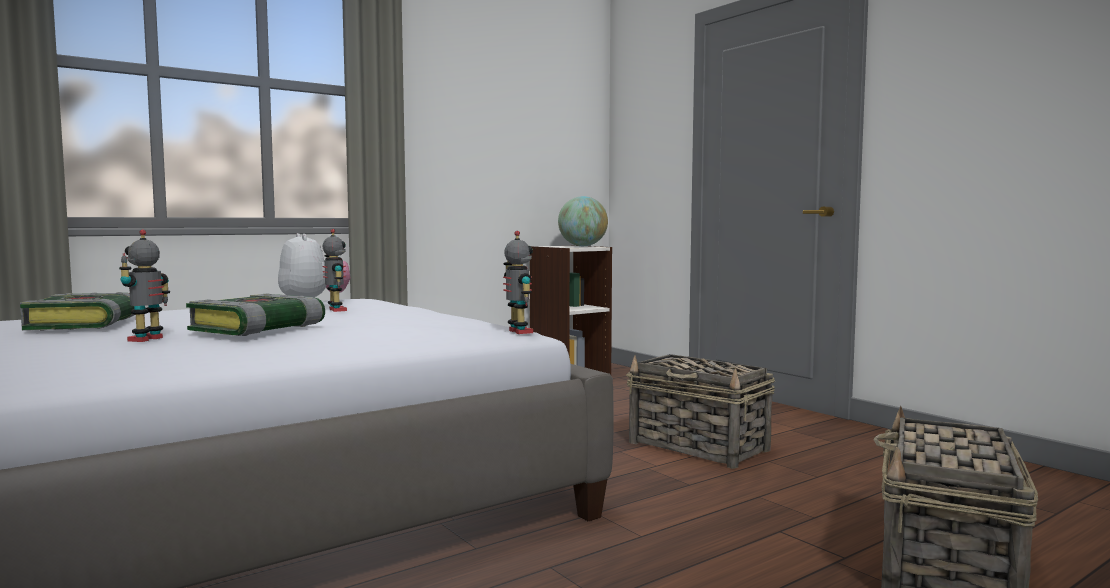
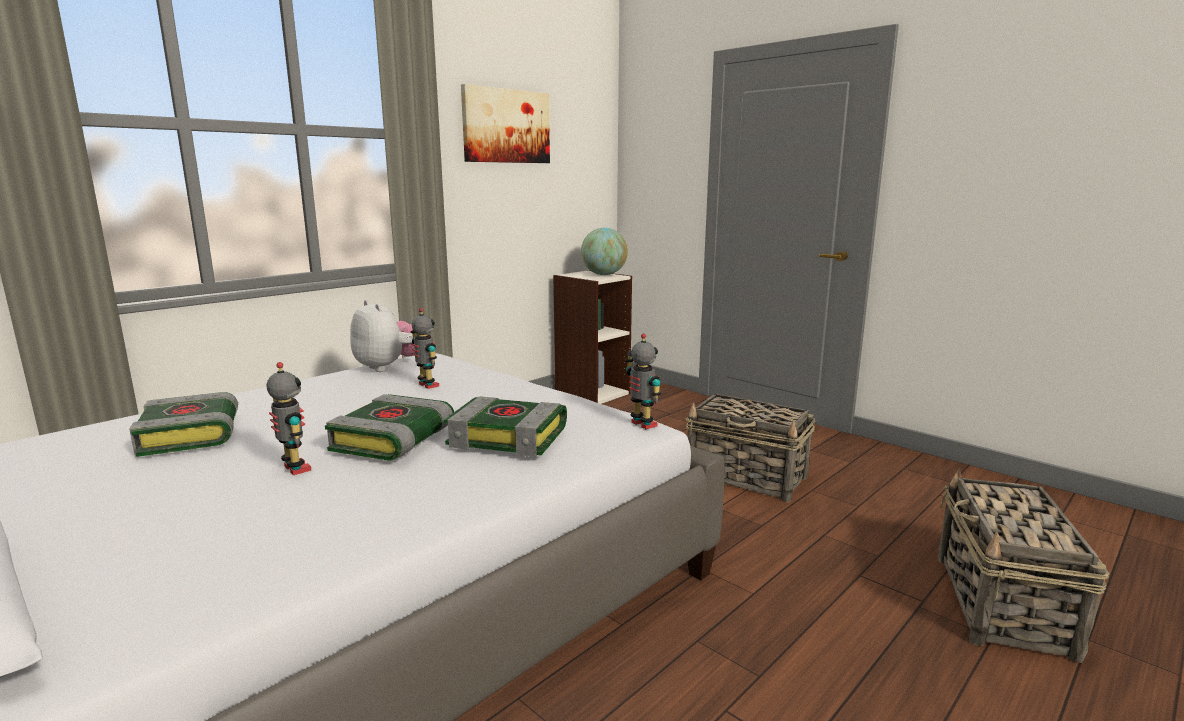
camera: 10 degrees left, 10 degrees up
(147, 339) = (294, 469): toy robot -> toy robot turned 135 degrees clockwise
(370, 330) = (510, 437): none -> book
(480, 92) = (506, 126): none -> picture

